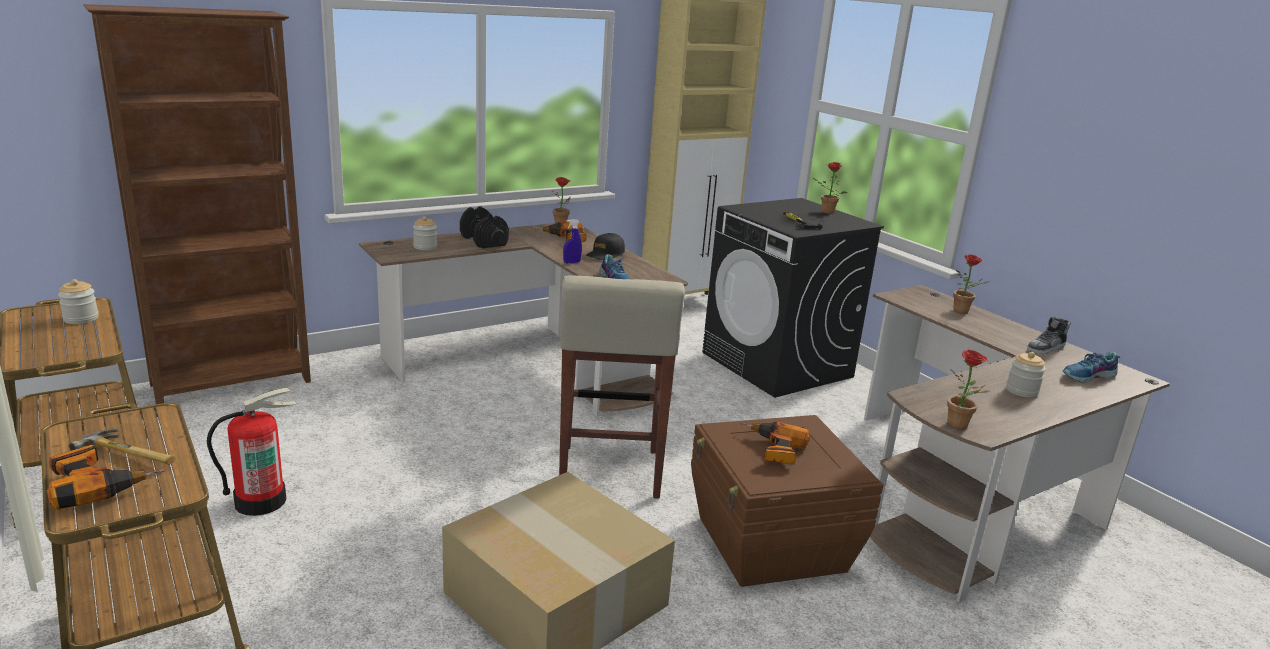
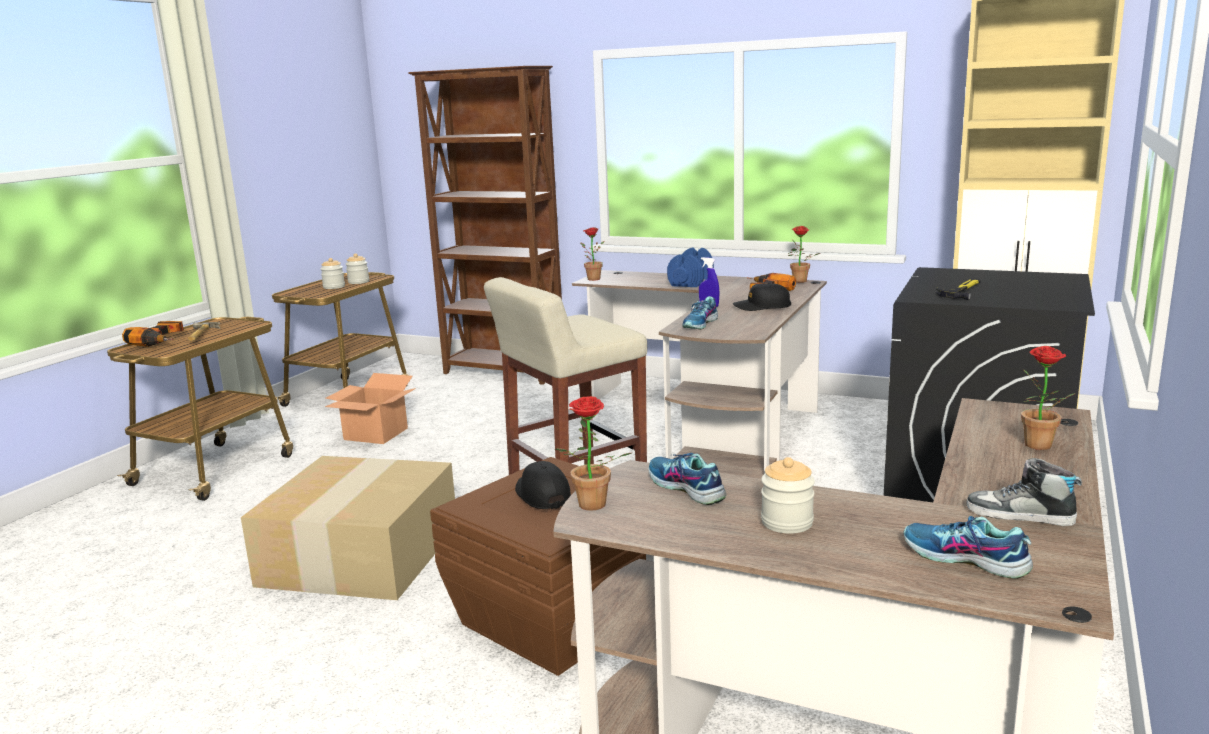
camera: 60 degrees right, 5 degrees down
(260, 501) = (377, 434): fire extinguisher -> cardboard box
(425, 247) = (633, 279): jar -> jar (334, 287)
(483, 241) = (690, 282): black dumbbell -> blue dumbbell
(773, 450) = (542, 495): power drill -> black cap
(825, 212) = (1056, 289): potted plant -> potted plant (591, 279)
(952, 395) = (685, 488): none -> shoe

